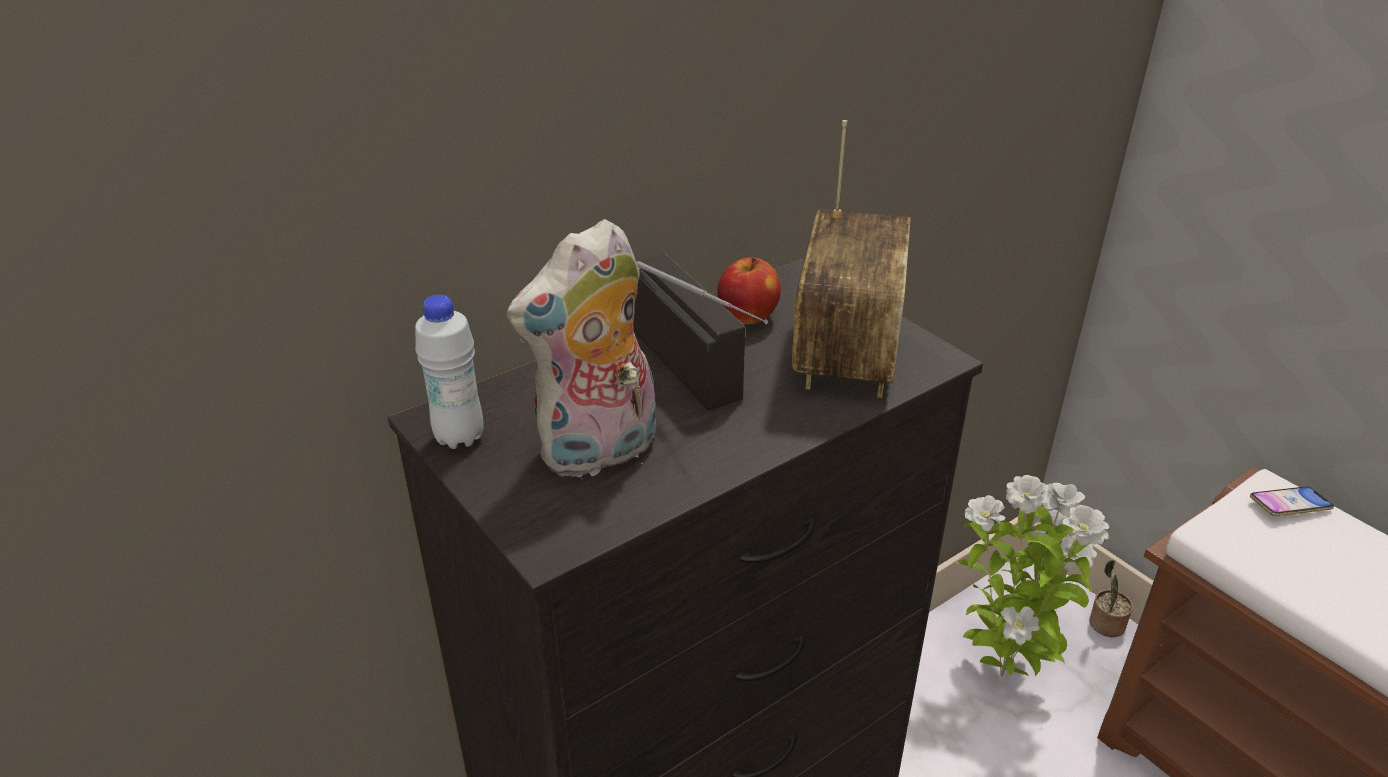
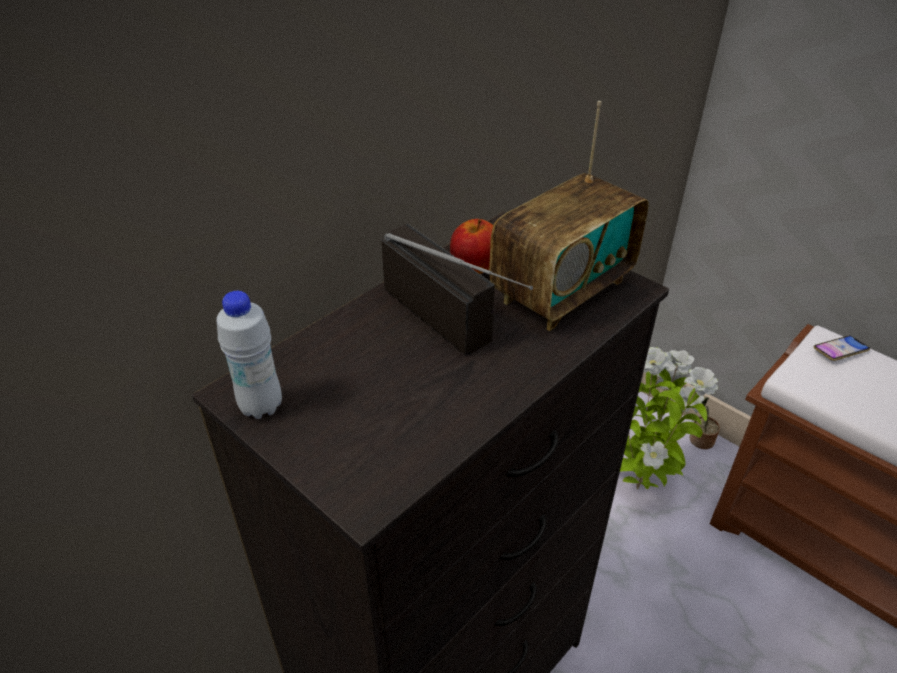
camera: 10 degrees left, 5 degrees up
(599, 453) = (386, 406): plush toy -> none
(846, 353) = (562, 291): radio -> radio turned 45 degrees clockwise

